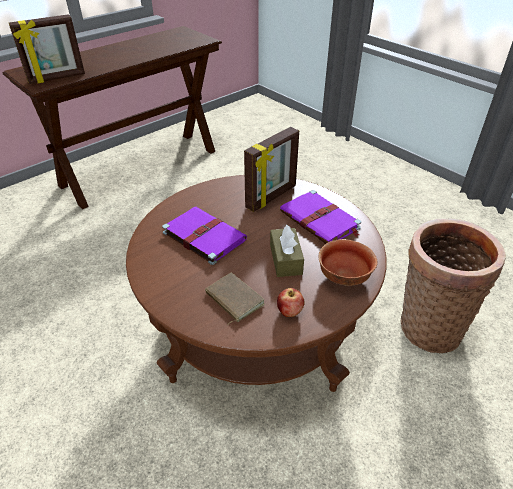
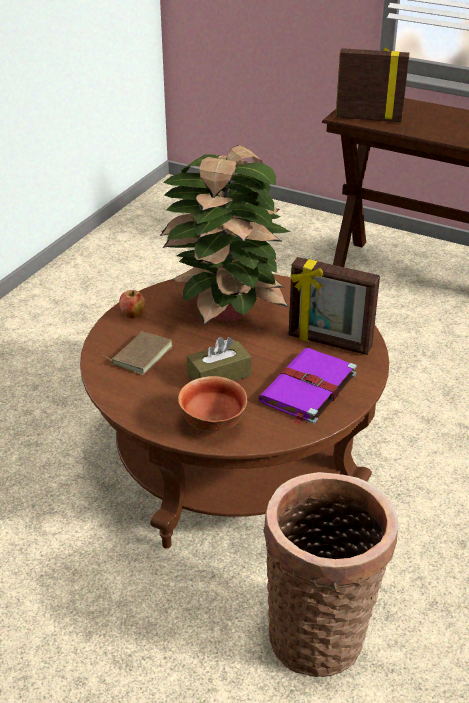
camera: 70 degrees right, 5 degrees down
(57, 78) = (368, 118): picture frame -> picture frame turned 150 degrees clockwise
(203, 236) = (225, 313): purple book -> potted plant
(289, 312) = (140, 393): apple -> apple (132, 315)

